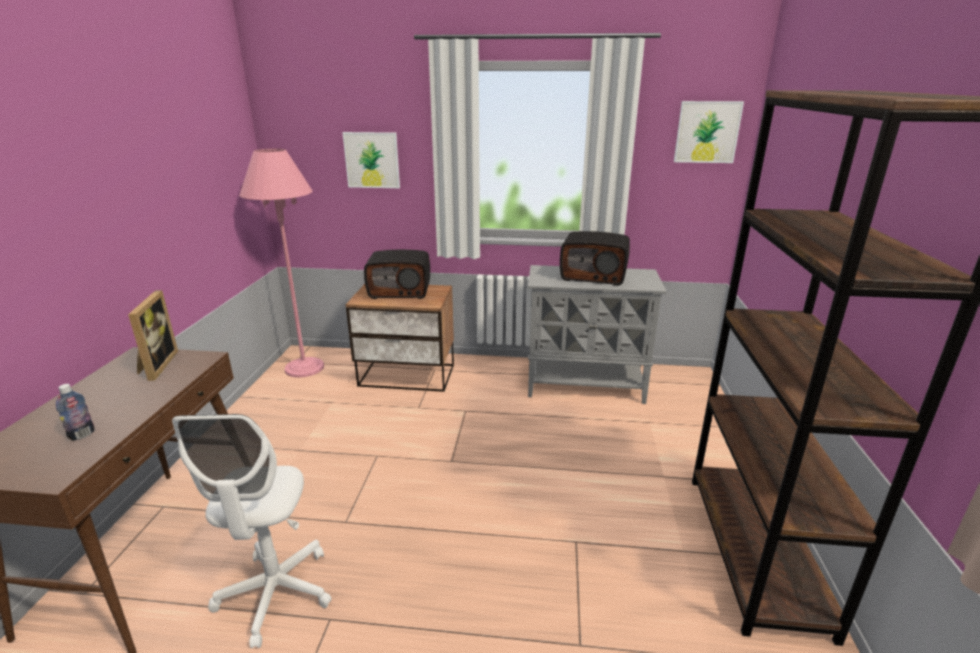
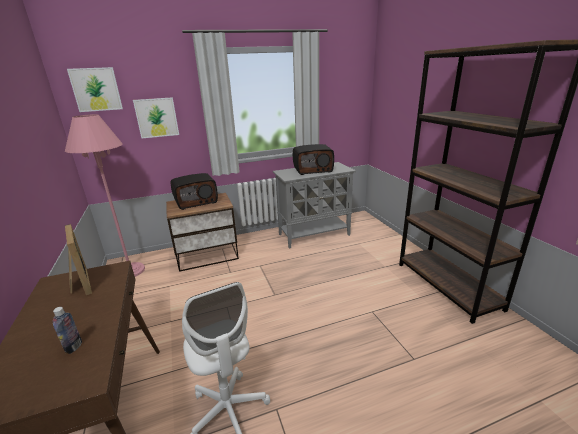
camera: 25 degrees left, 0 degrees up
(707, 132) = (351, 84): picture -> picture (96, 89)

